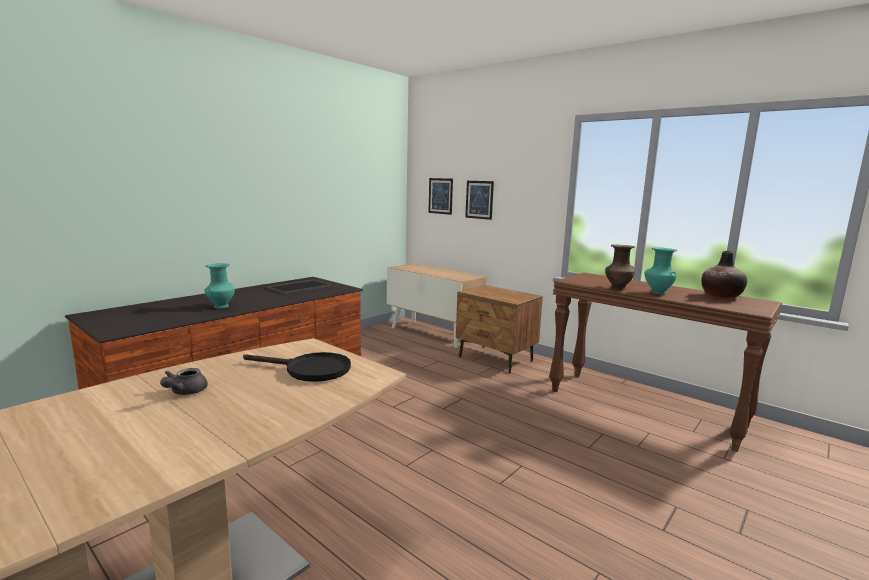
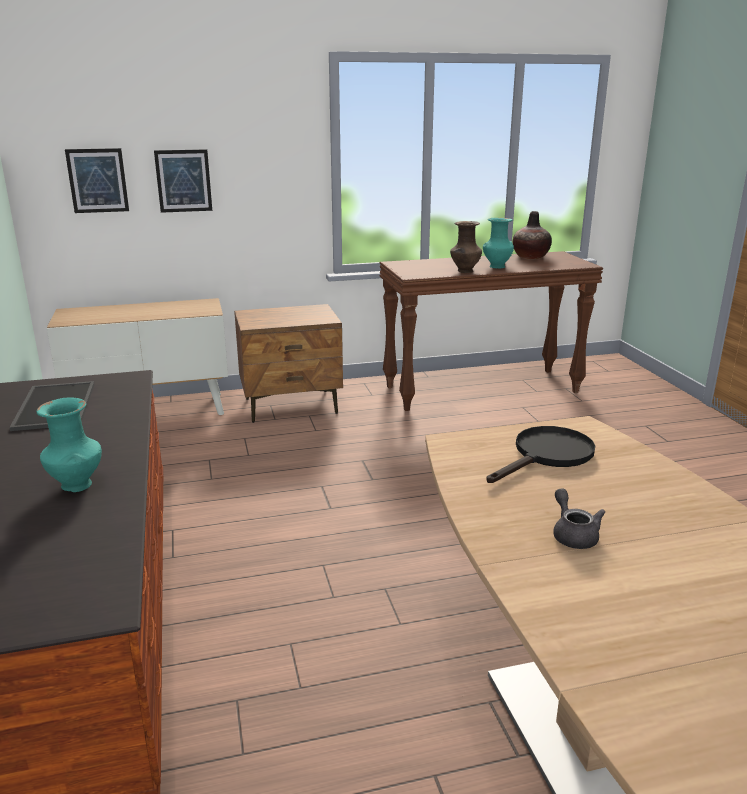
camera: 55 degrees left, 10 degrees up
(184, 392) = (573, 534): grey teapot -> grey teapot turned 150 degrees counterclockwise

